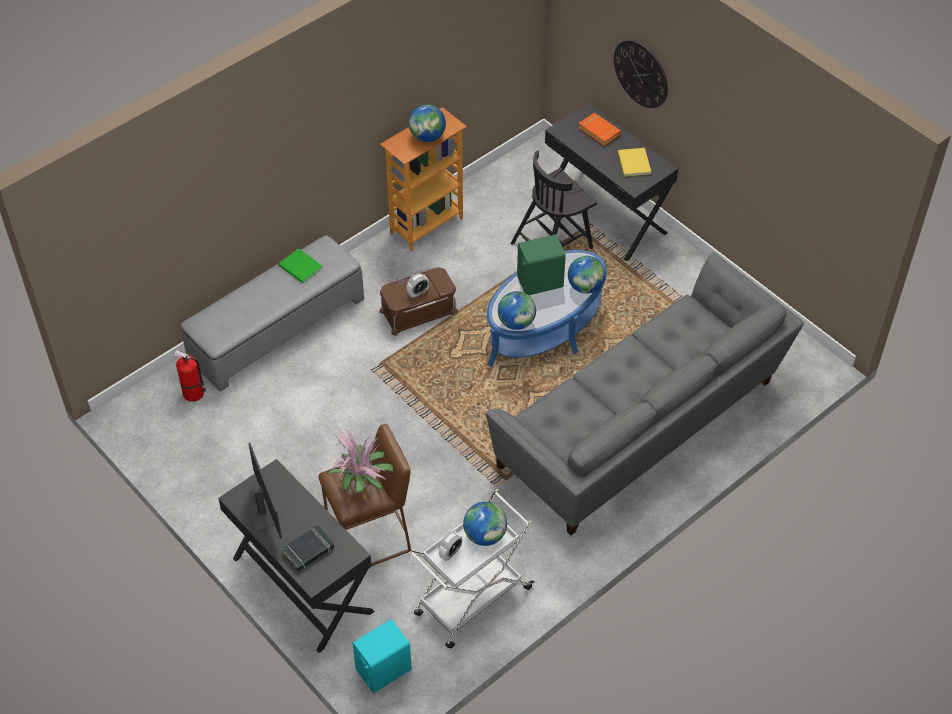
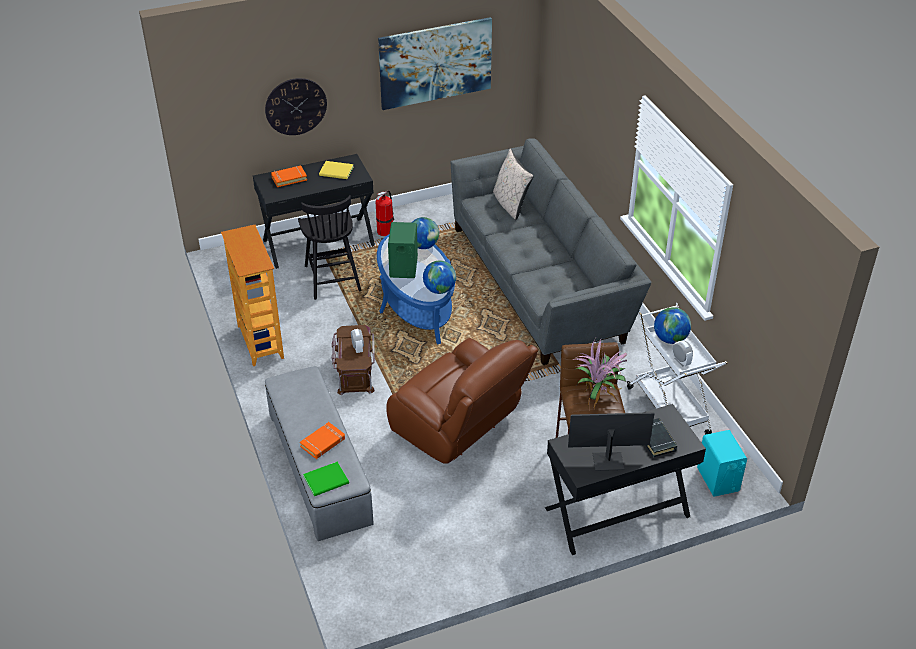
camera: 70 degrees left, 10 degrees down
(194, 393) = (365, 544): fire extinguisher -> fire extinguisher (385, 230)
(255, 304) = (323, 443): none -> orange book
(300, 268) = (297, 403): green book -> green book (327, 480)
(369, 421) = (460, 429): none -> brown armchair
(427, 137) = (251, 247): globe -> none
(698, 340) = (510, 204): none -> beige pillow
(775, 150) = (435, 63): none -> picture

